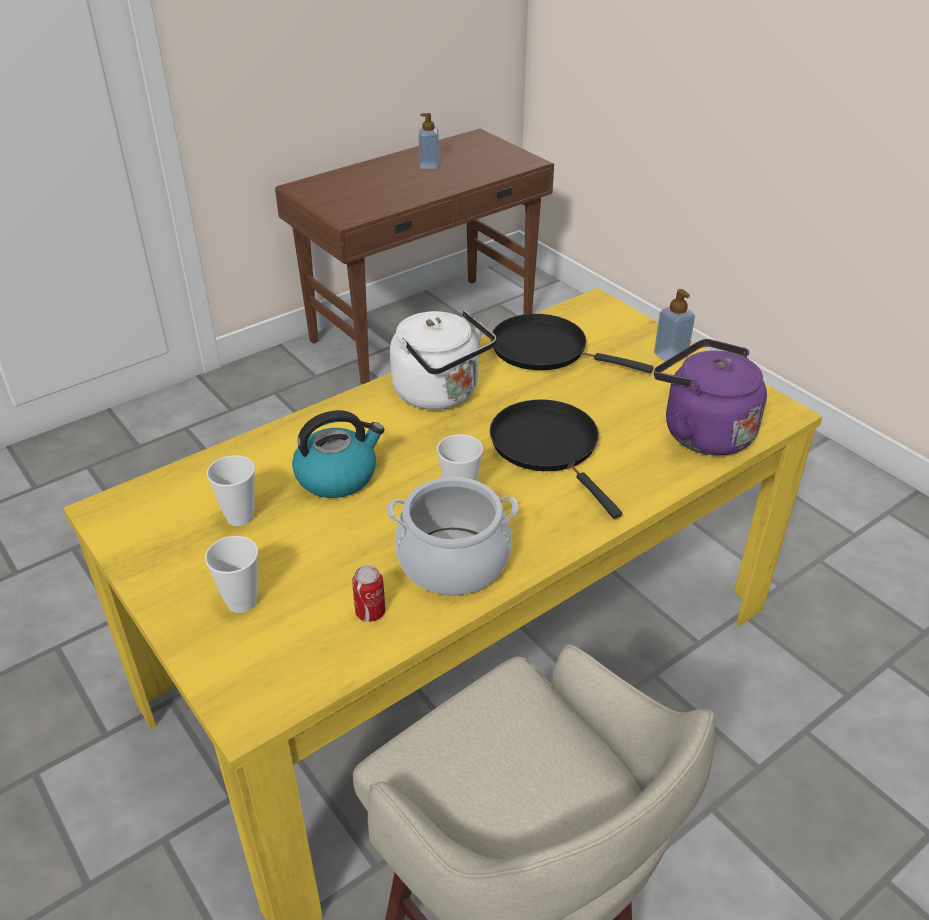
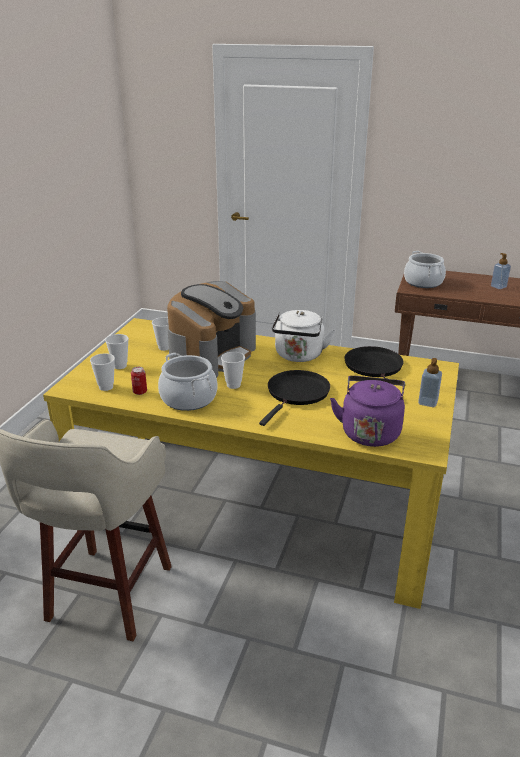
camera: 55 degrees right, 10 degrees down
(303, 652) = (106, 387): none -> cup
(337, 476) = (212, 356): kettle -> coffee machine
(342, 200) = (423, 282): none -> cooking pot

